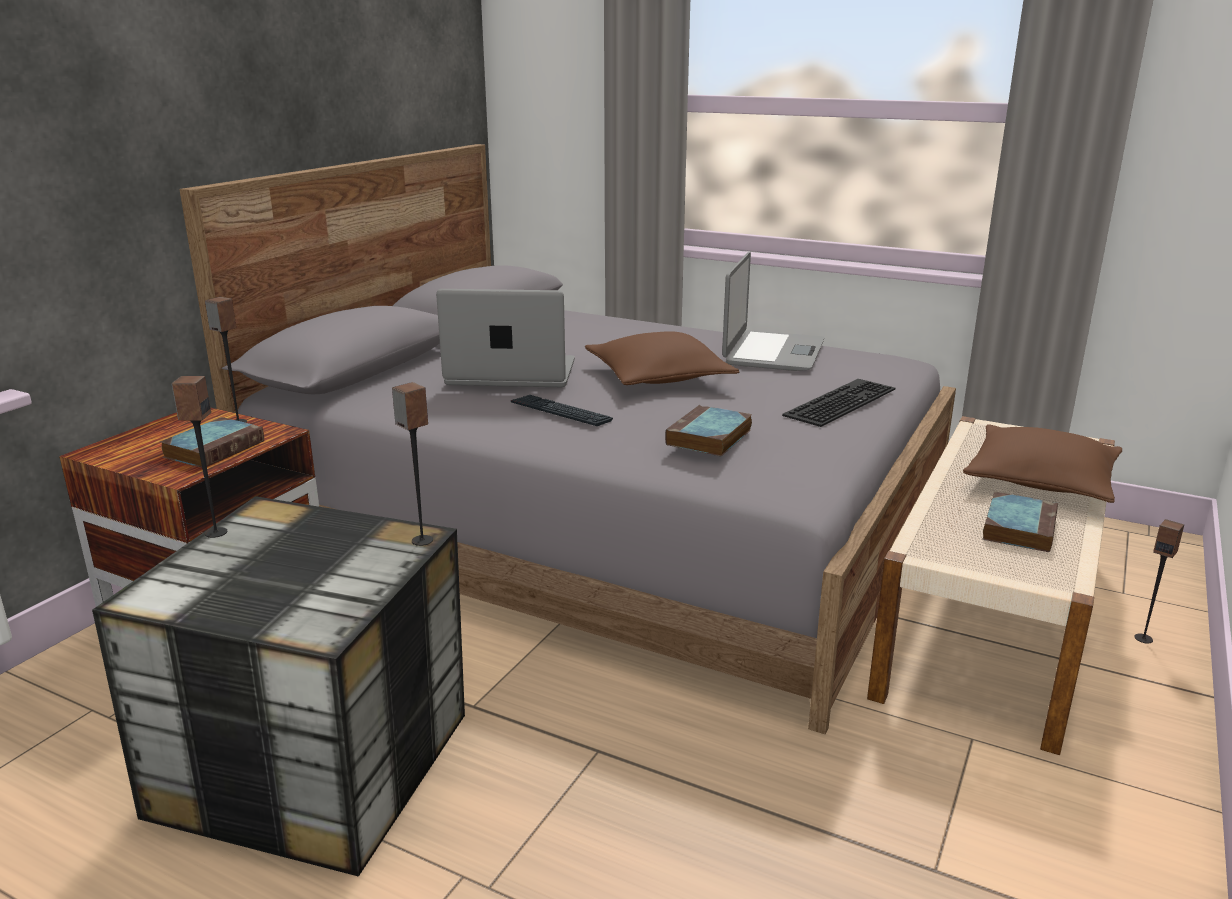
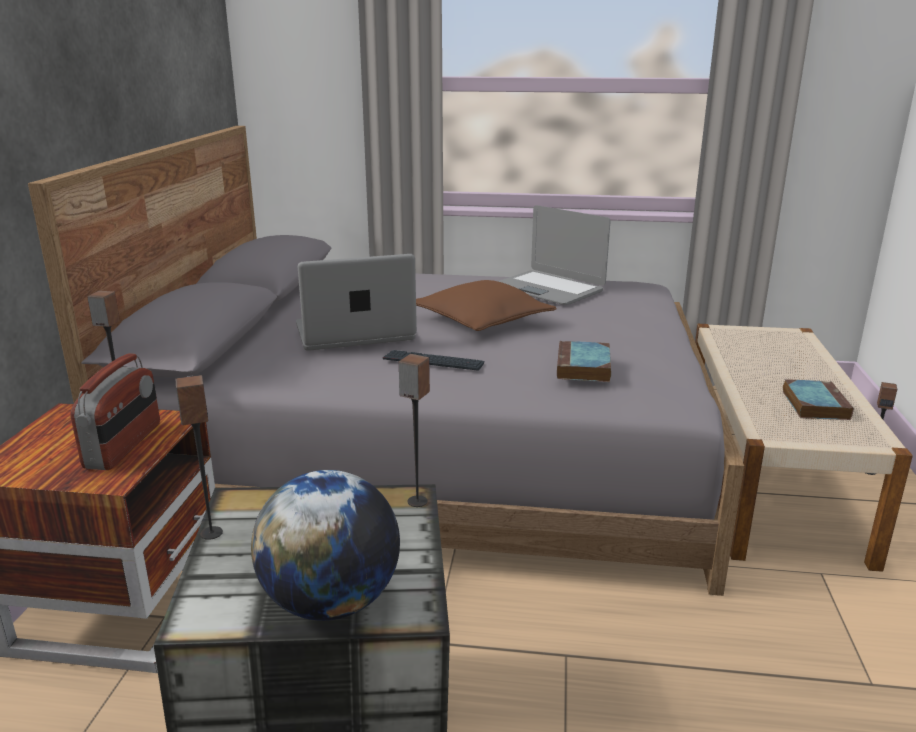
camera: 20 degrees left, 0 degrees up
(215, 448) = (124, 446): book -> radio
(260, 608) = (331, 602): none -> globe
(773, 352) = (548, 289): laptop -> laptop turned 135 degrees clockwise
(839, 401) = (639, 323): keyboard -> none
(1040, 480) = (794, 365): brown pillow -> none

